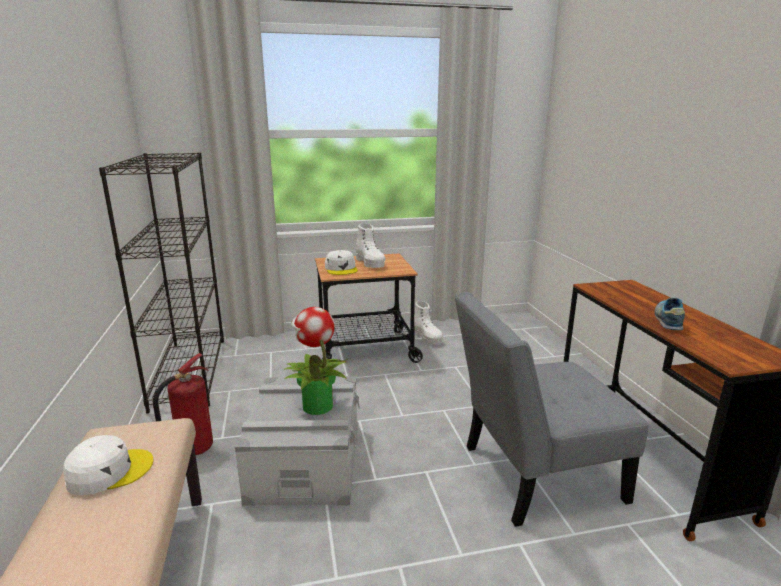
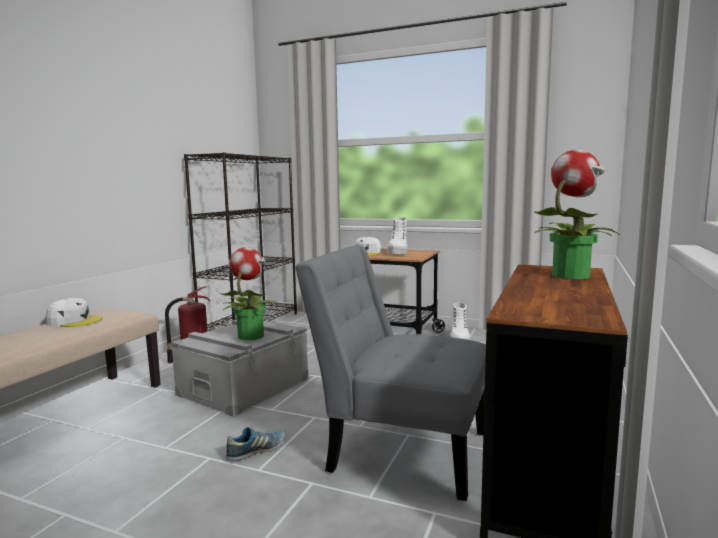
camera: 35 degrees right, 10 degrees down
(641, 295) = (571, 275): none -> potted plant
(668, 321) = (541, 289): shoe -> shoe (257, 451)

